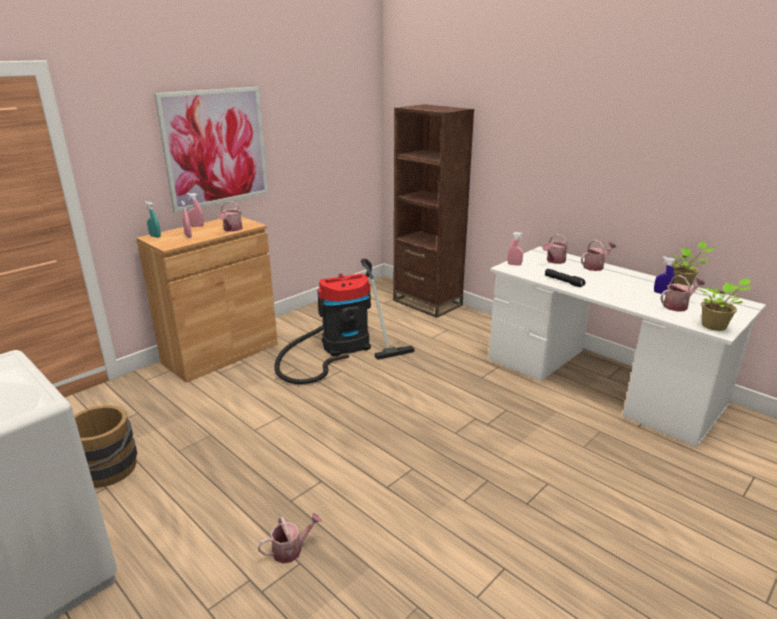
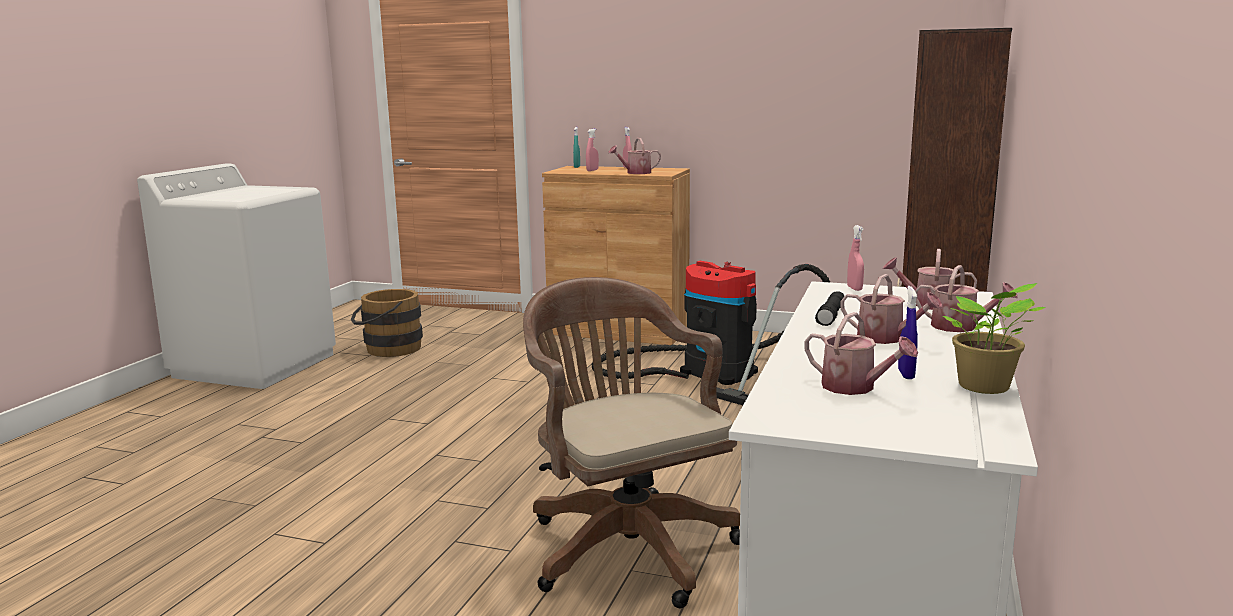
camera: 65 degrees right, 10 degrees down
(216, 148) = (677, 80): picture -> none
(291, 549) = (318, 435): watering can -> watering can (886, 338)
(555, 441) = (625, 544): none -> brown office chair
(715, 327) = (786, 417): potted plant -> none

